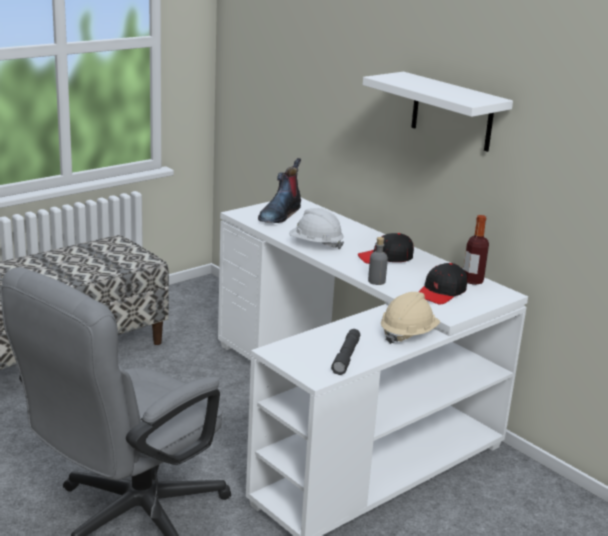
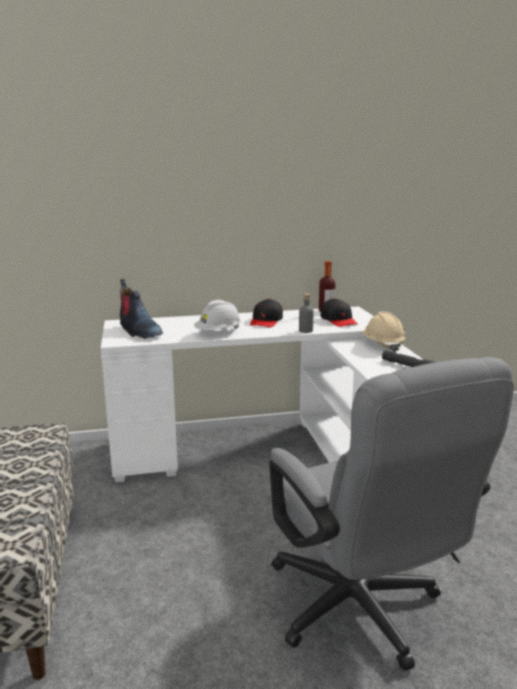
camera: 60 degrees left, 5 degrees down
(452, 112) = (271, 196): white shelf -> none

